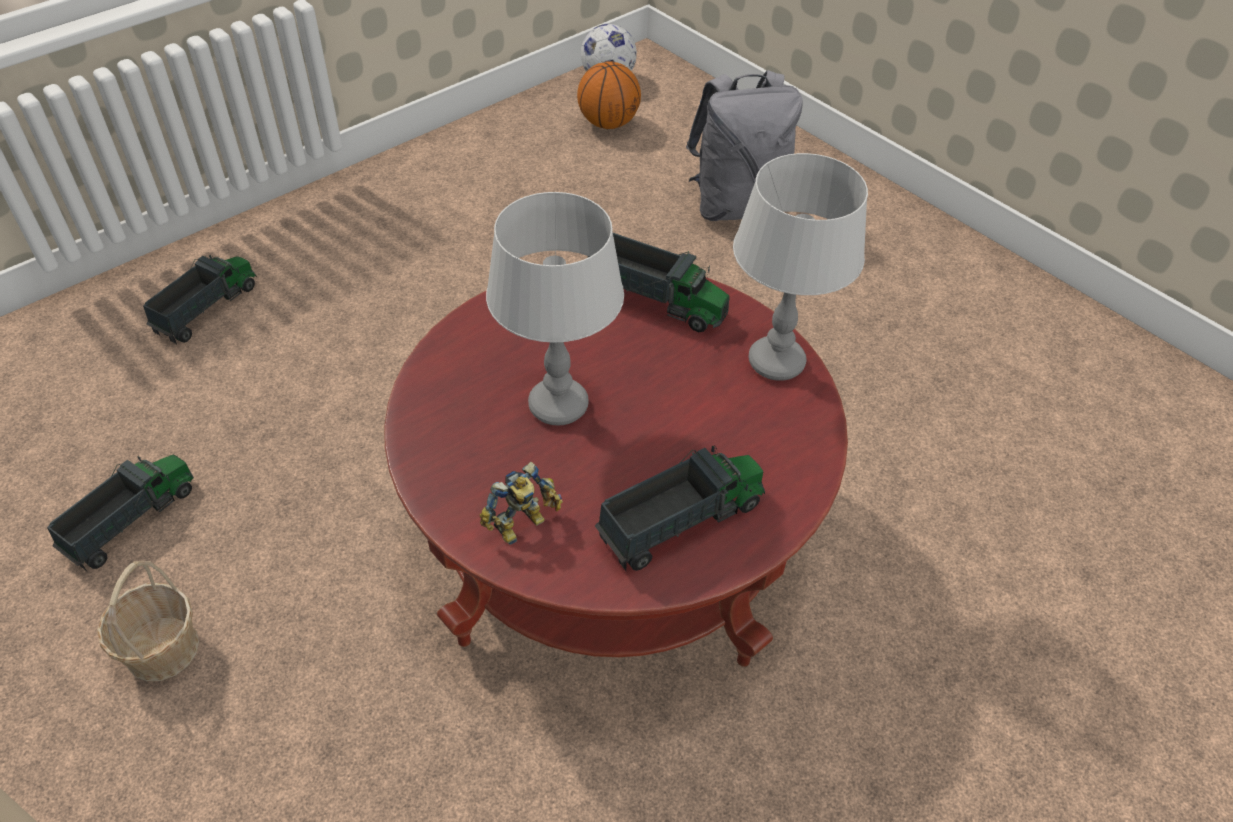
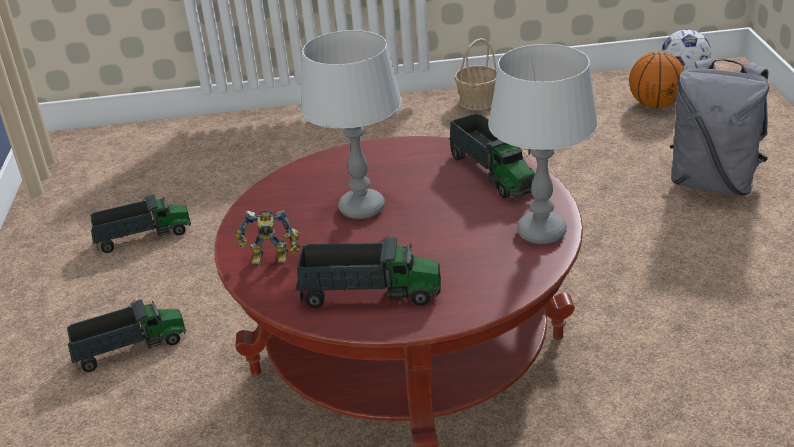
camera: 40 degrees right, 15 degrees down
(161, 649) = (98, 305): basket -> basket (477, 102)
(207, 309) = (280, 144): toy truck -> toy truck (129, 348)

